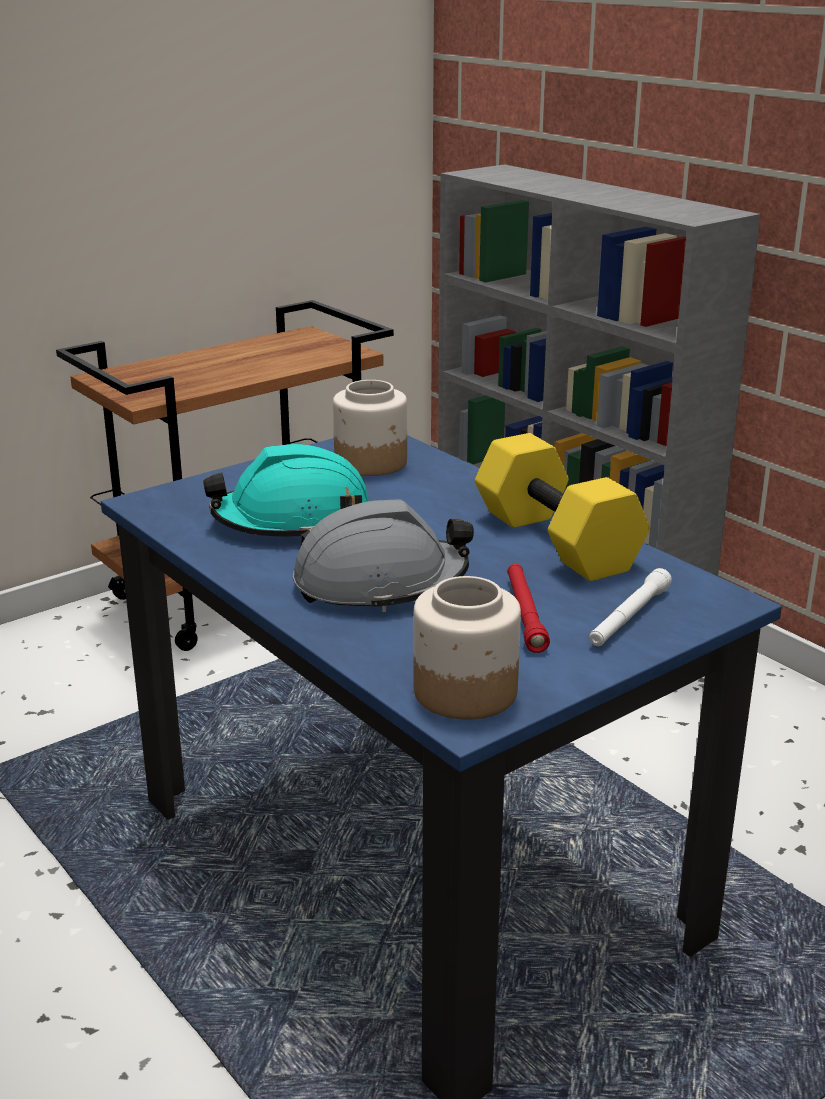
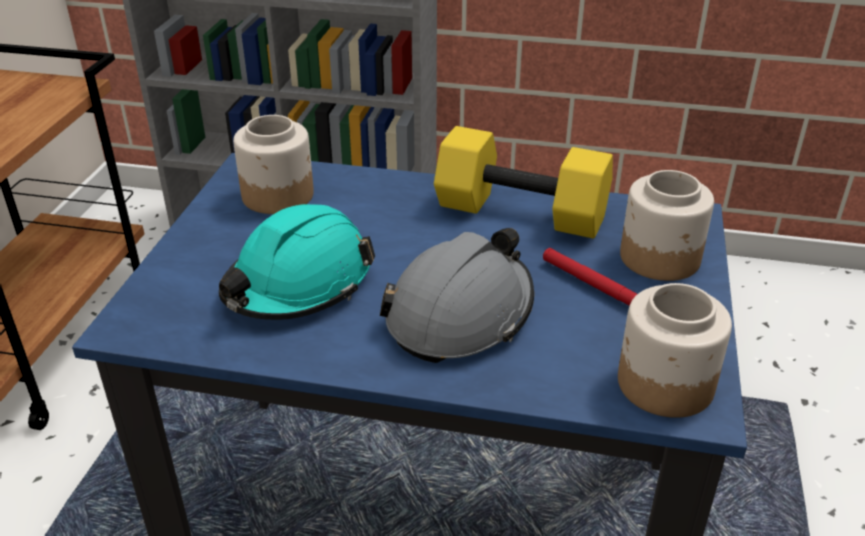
camera: 40 degrees left, 10 degrees up
(629, 617) = (660, 258): white flashlight -> jar

